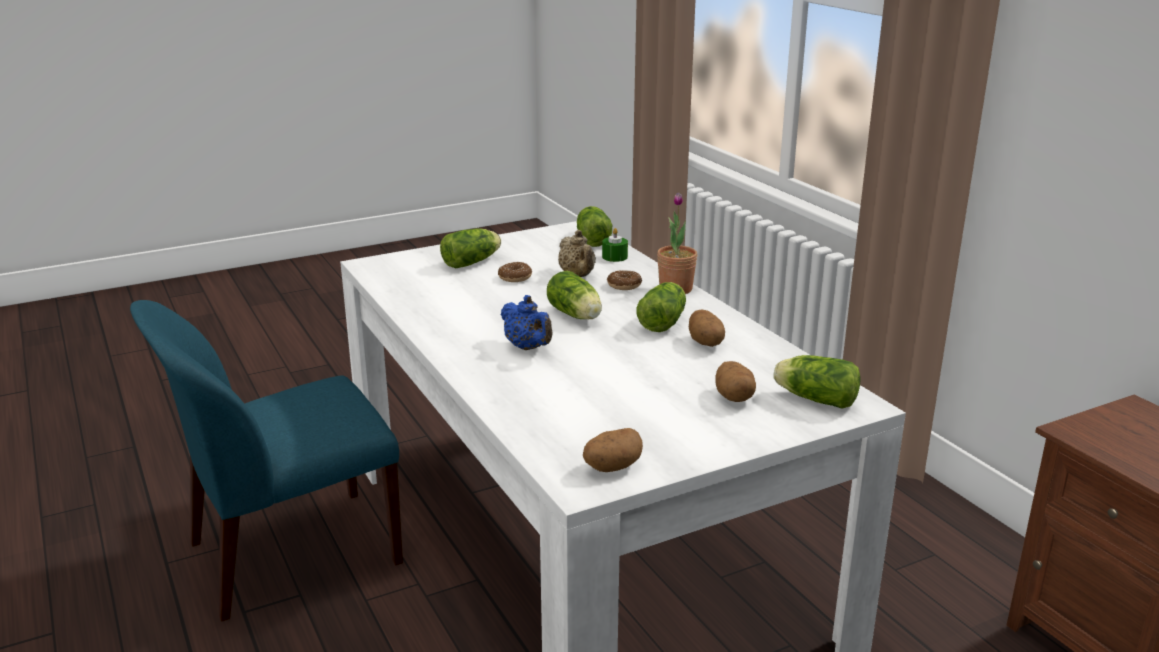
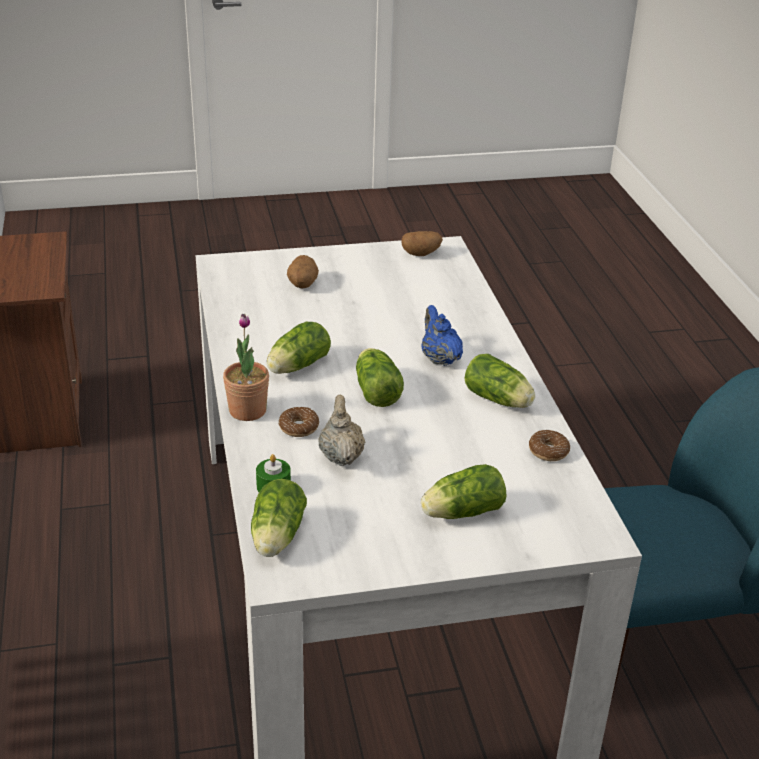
camera: 165 degrees left, 10 degrees up
(515, 277) = (417, 467): donut -> donut (548, 451)
(706, 343) = (279, 335): potato -> none
(813, 399) = (247, 273): lettuce -> lettuce (499, 400)

